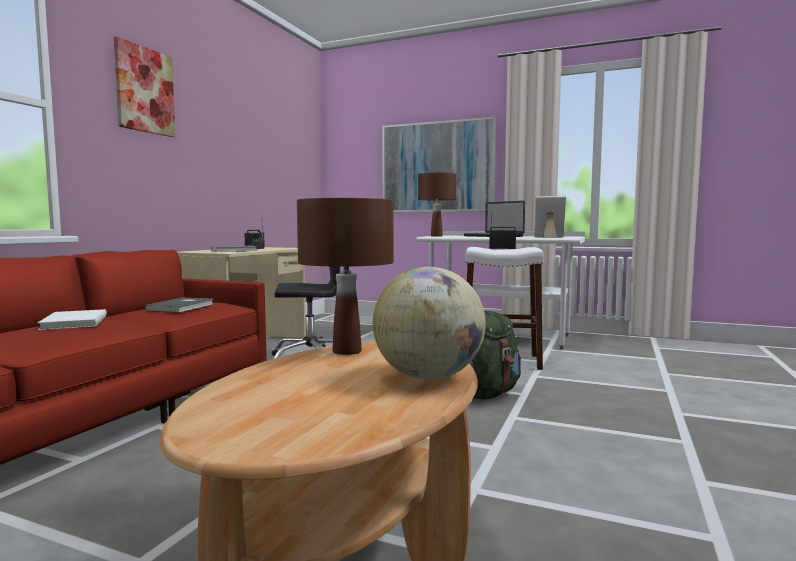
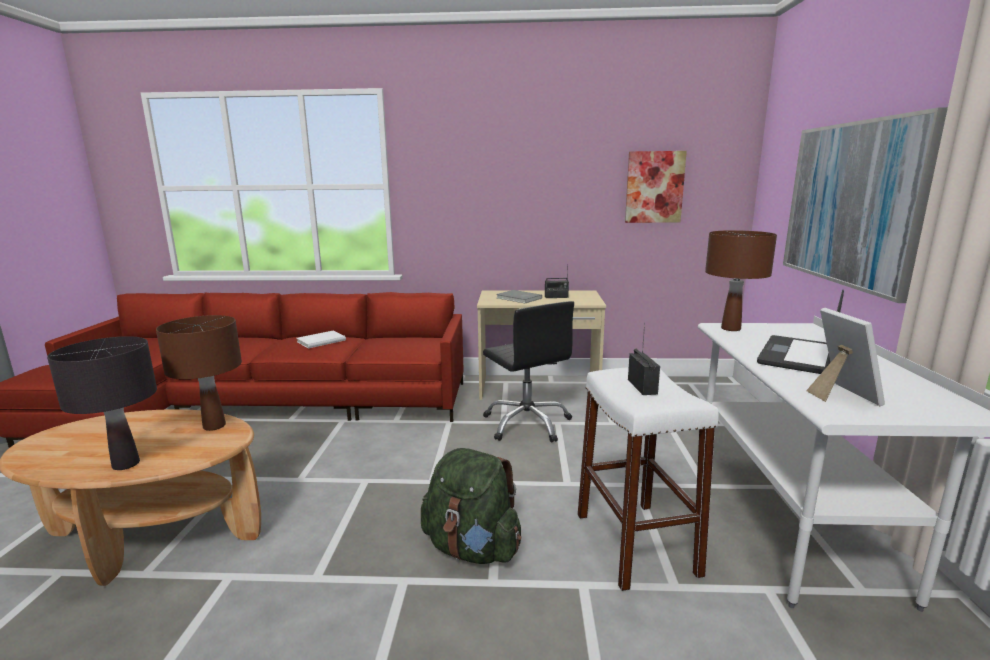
camera: 70 degrees right, 10 degrees up
(144, 90) = (466, 155): picture -> picture (654, 187)
(182, 307) = (393, 345): grey book -> none
(428, 377) = (126, 464): globe -> black table lamp

